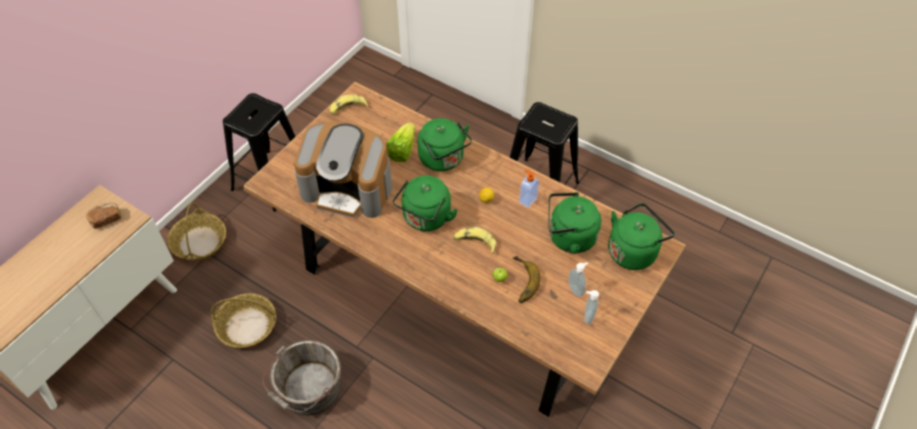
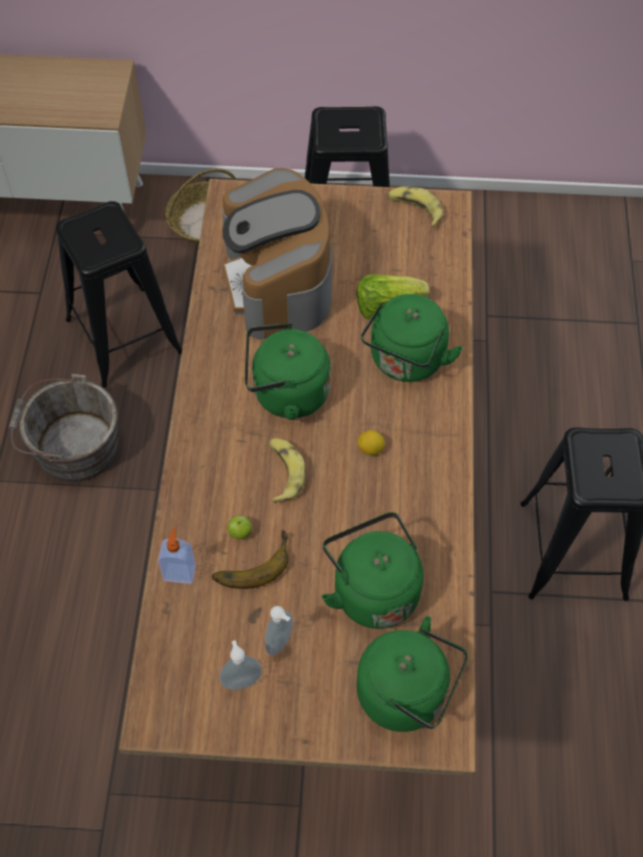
camera: 60 degrees right, 5 degrees up
(106, 219) = (89, 94): bread -> none
(247, 326) = (123, 335): basket -> black stool
(527, 200) = (406, 501): soap dispenser -> soap dispenser (180, 572)

